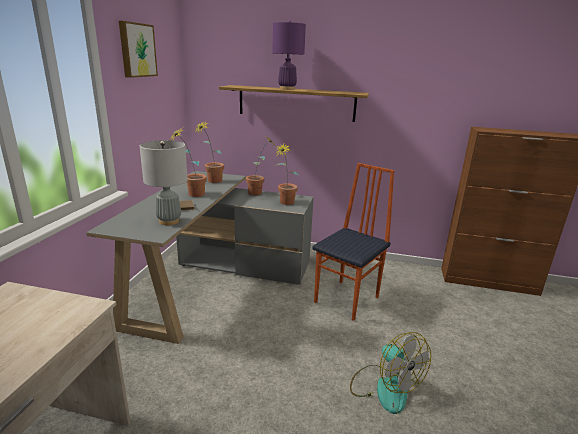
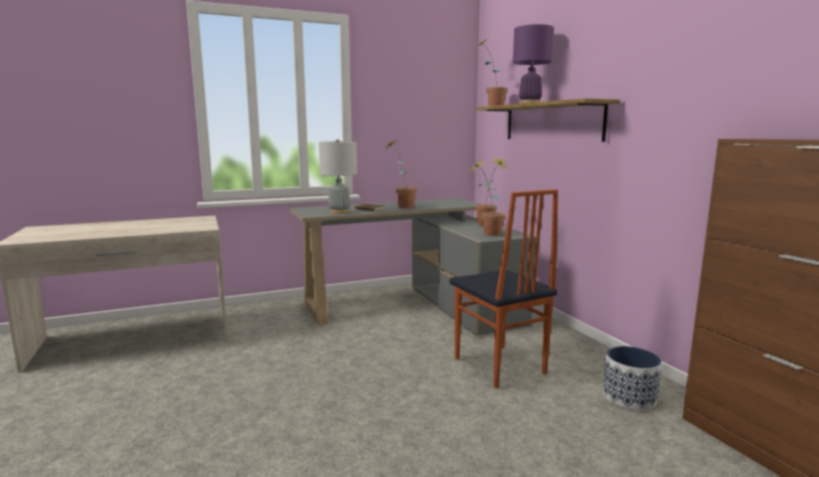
camera: 55 degrees right, 10 degrees down
(137, 50) = (401, 76): picture -> none
(211, 181) = (444, 203): potted plant -> potted plant (491, 106)
(348, 299) = (498, 366): chair -> chair turned 60 degrees clockwise
(384, 387) = (377, 425): fan -> none
(417, 283) = (629, 398): none -> planter

